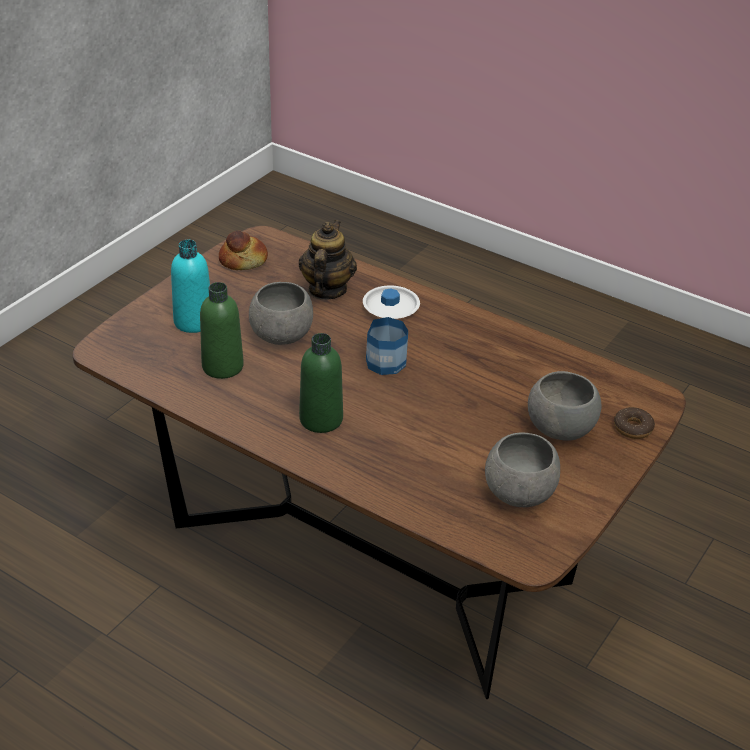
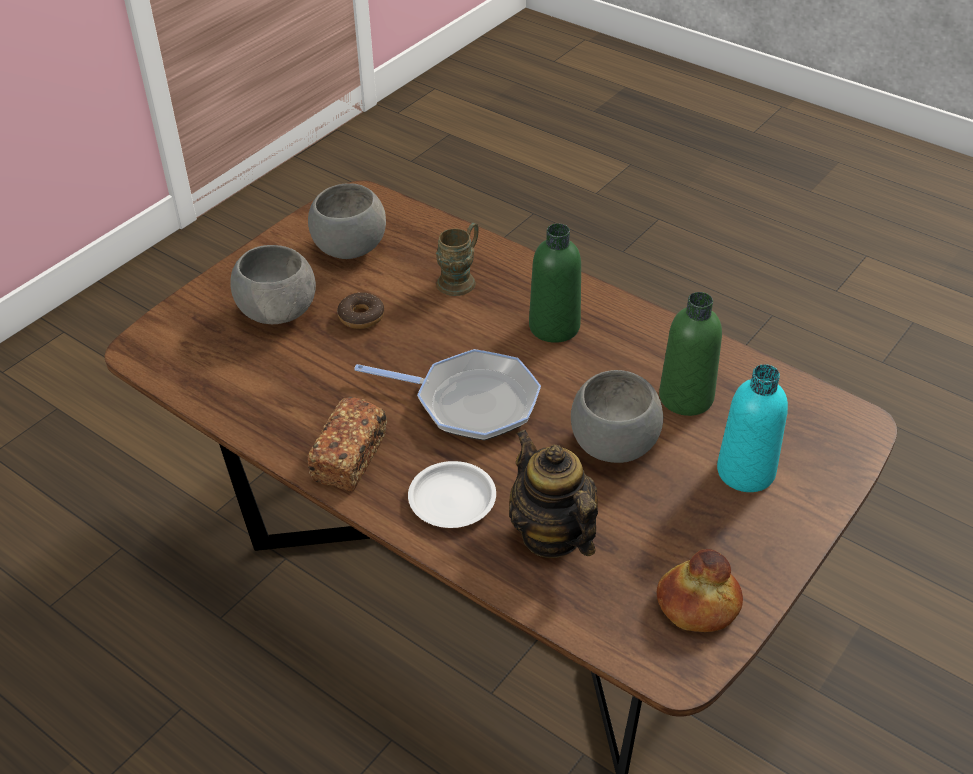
camera: 175 degrees left, 5 degrees up
(326, 290) = (551, 534): teapot -> teapot turned 135 degrees clockwise
(385, 362) = (470, 402): bottle -> frying pan
(406, 462) = (461, 279): none -> brown mug
(464, 328) = (350, 458): none -> bread
(633, 428) = (193, 313): donut -> donut (361, 316)

